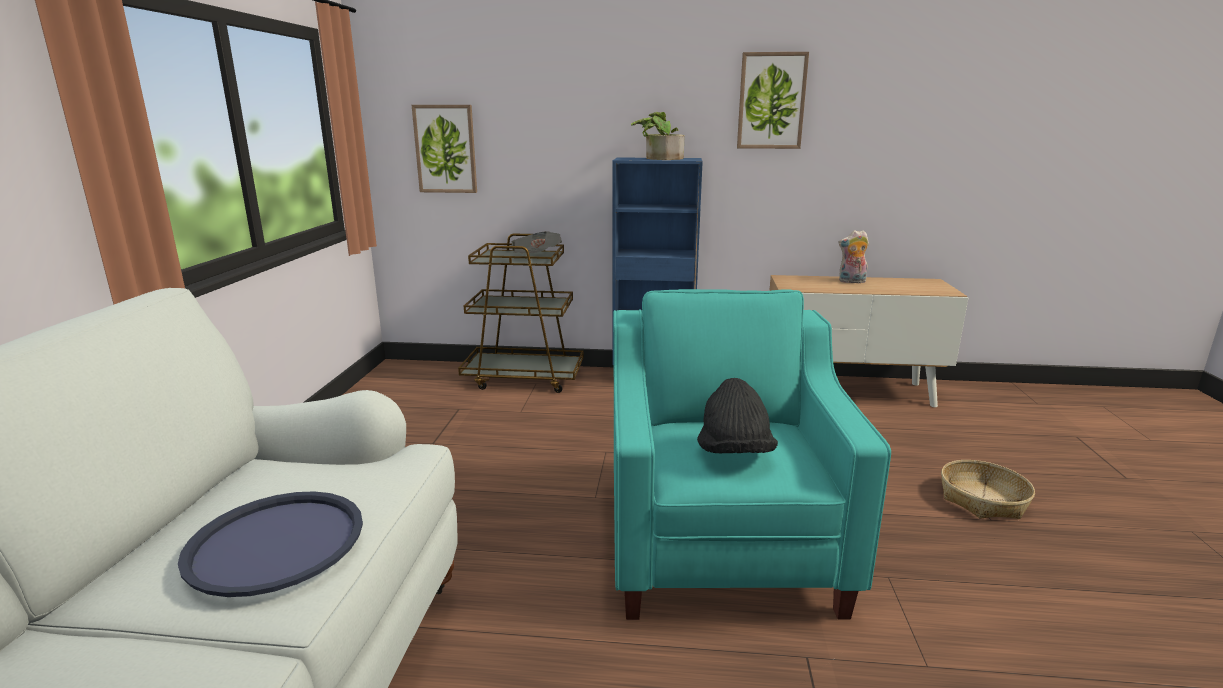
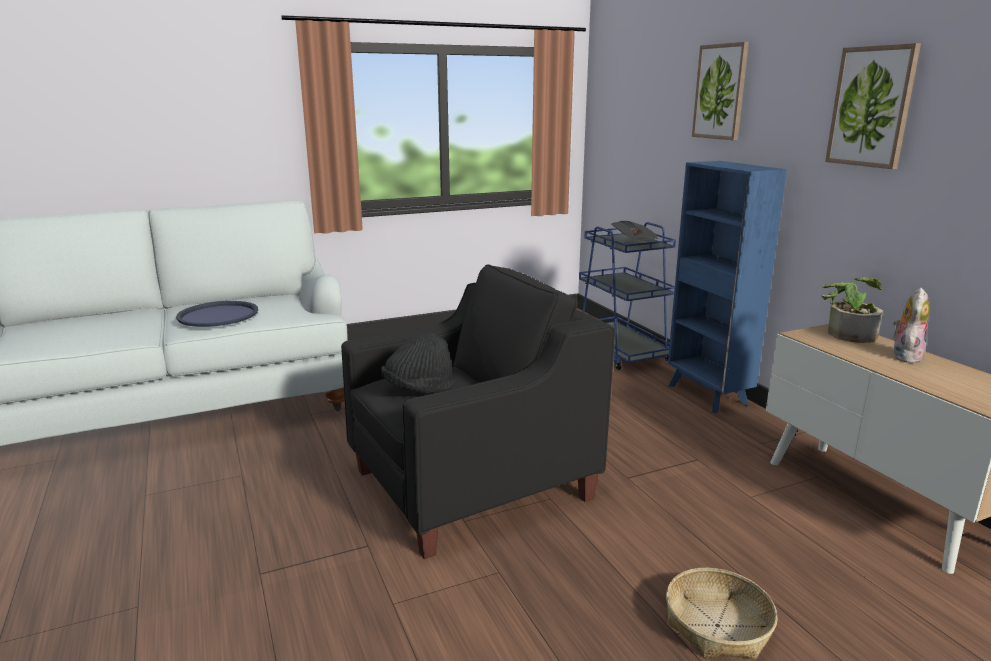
camera: 60 degrees right, 0 degrees up
(445, 149) = (624, 141): picture -> picture (720, 92)
(524, 378) = (621, 352): brown cart -> blue cart
(659, 158) = (735, 165): potted plant -> potted plant (847, 332)
(720, 543) = (472, 485): turquoise armchair -> black armchair
(851, 281) = (904, 356): plush toy -> plush toy turned 60 degrees clockwise

